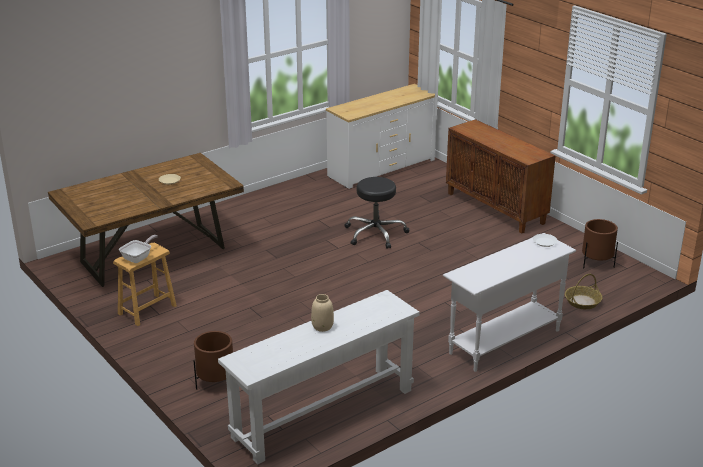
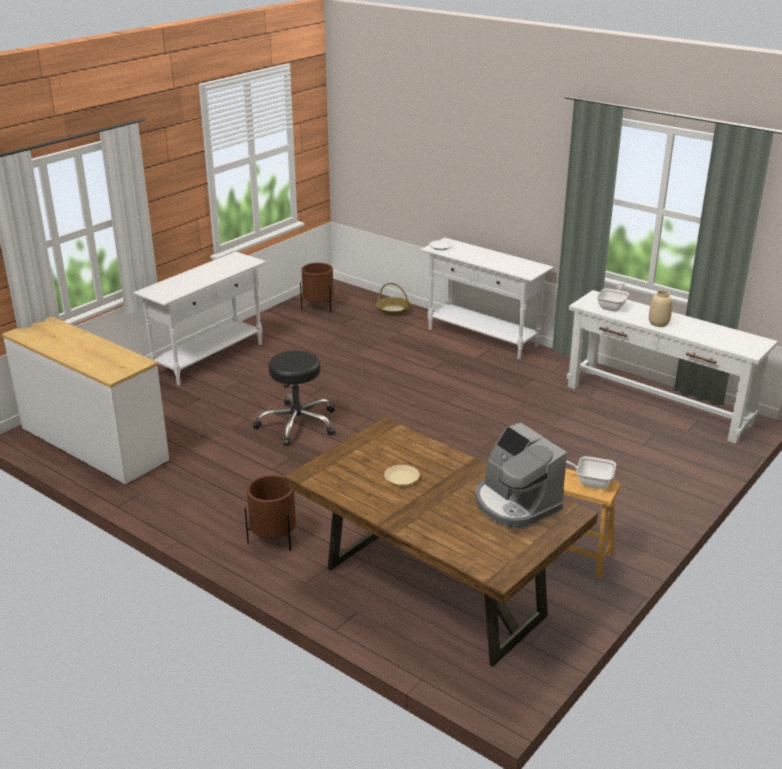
camera: 105 degrees left, 0 degrees up
(115, 208) = (515, 503): none -> coffee machine
(216, 383) = (668, 469): brown planter -> brown planter (273, 539)
(372, 312) = (613, 306): none -> frying pan
(496, 208) = (209, 358): brown cabinet -> white console table

